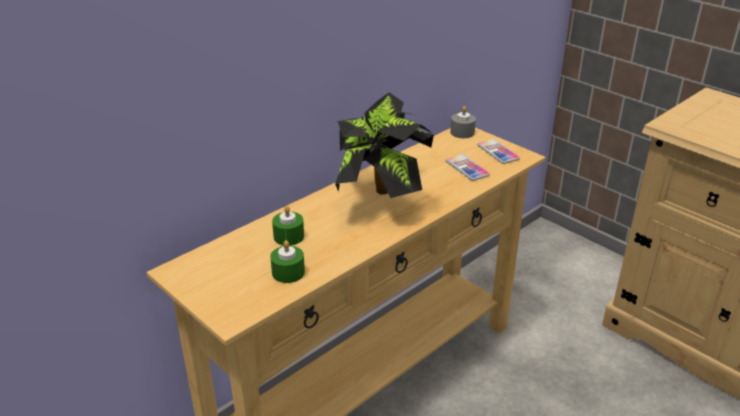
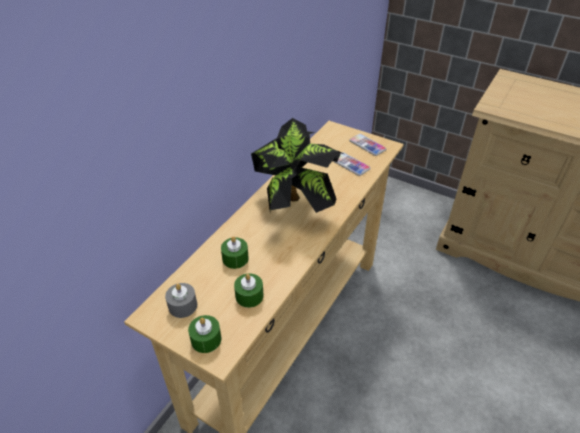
camera: 15 degrees left, 10 degrees up
(223, 302) = (206, 339): none -> green candle
(462, 132) = (333, 130): grey candle -> grey candle (183, 306)

